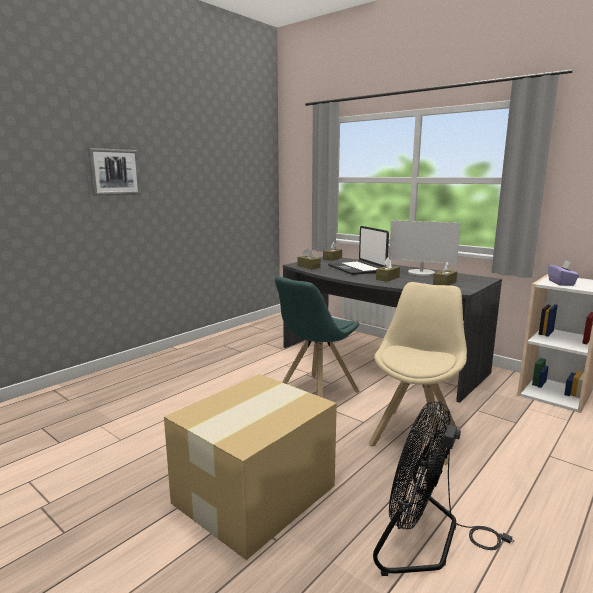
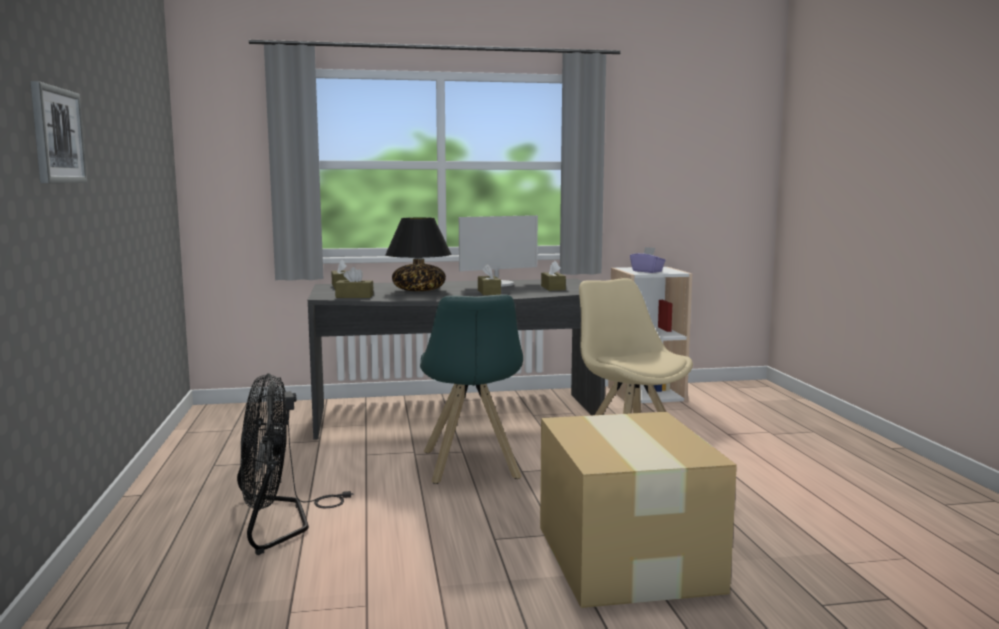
camera: 50 degrees left, 5 degrees down
(357, 269) = (419, 290): laptop -> black table lamp
(430, 534) = (776, 509): black fan -> black fan (281, 518)

